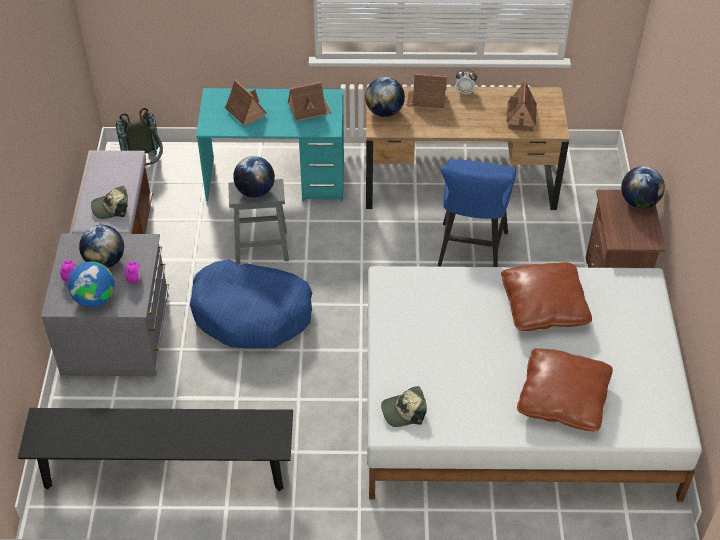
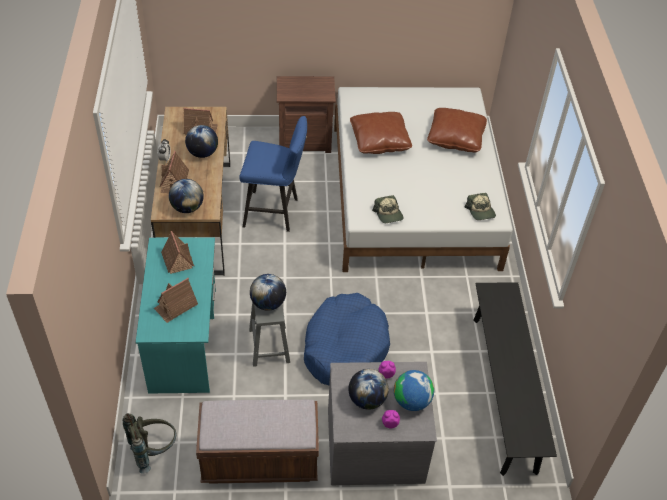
camera: 95 degrees left, 0 degrees up
(111, 207) = (285, 415): cap -> cap (388, 214)
(639, 202) = (289, 83): globe -> globe (202, 153)

